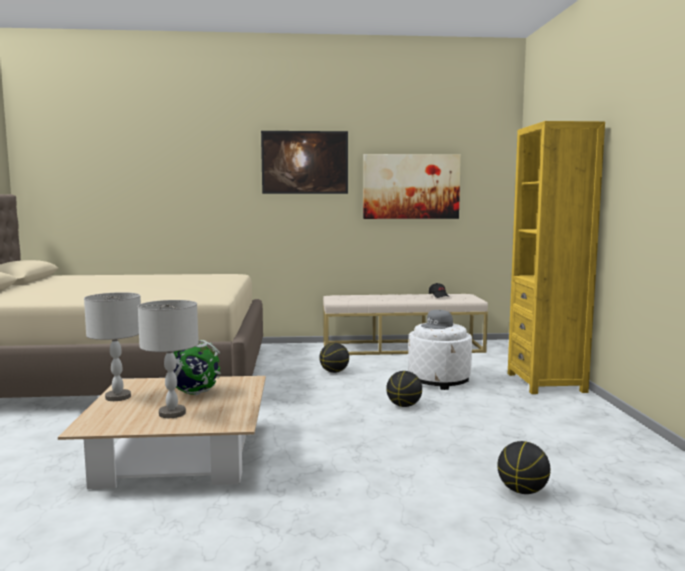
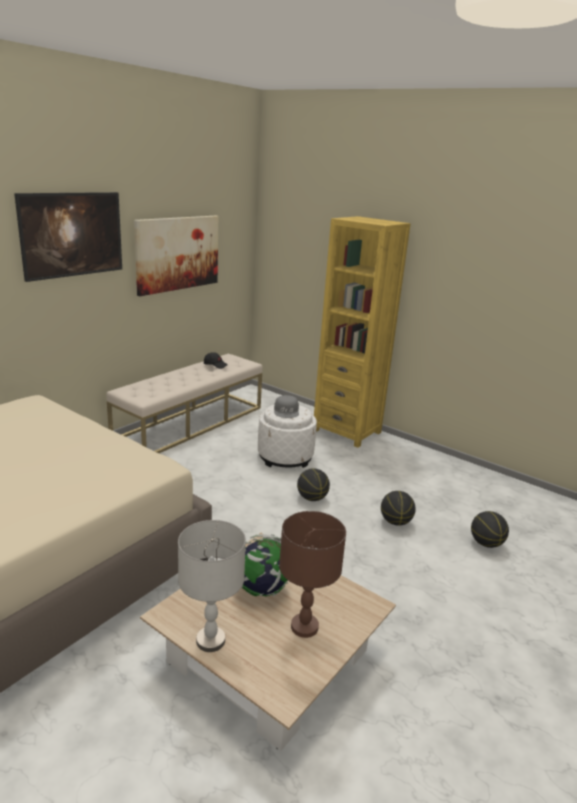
camera: 50 degrees left, 15 degrees up
(171, 413) = (304, 627): grey table lamp -> brown table lamp
(334, 372) = (193, 480): basketball -> basketball (395, 522)

